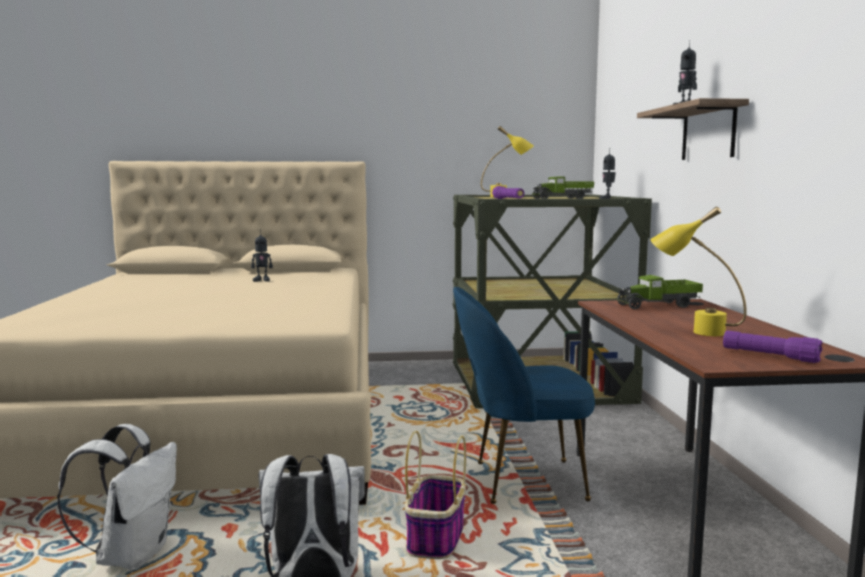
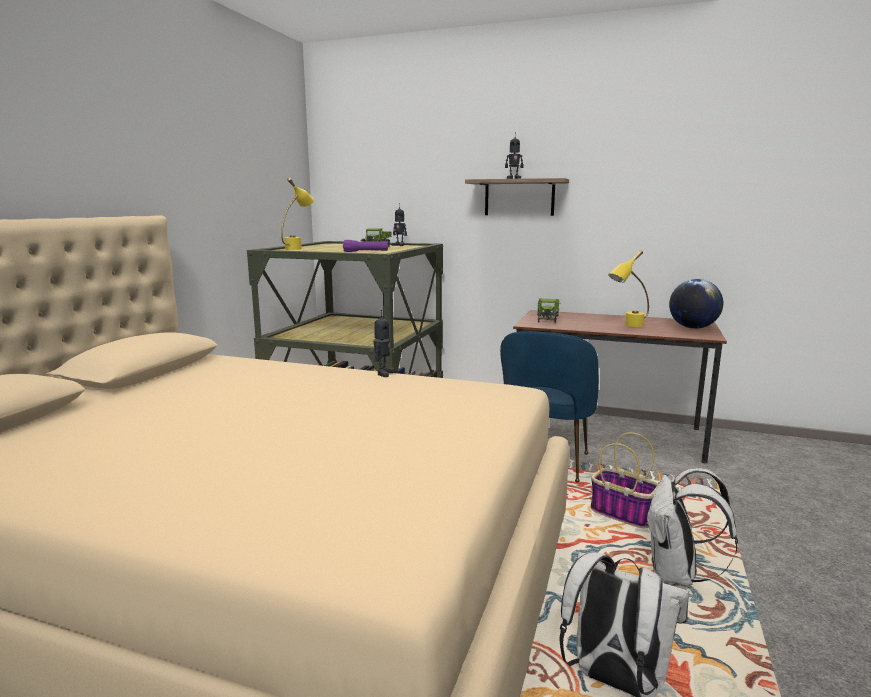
camera: 65 degrees left, 5 degrees up
(262, 280) = (208, 389): toy robot -> toy robot (383, 373)
(770, 356) = (693, 328): purple flashlight -> globe

